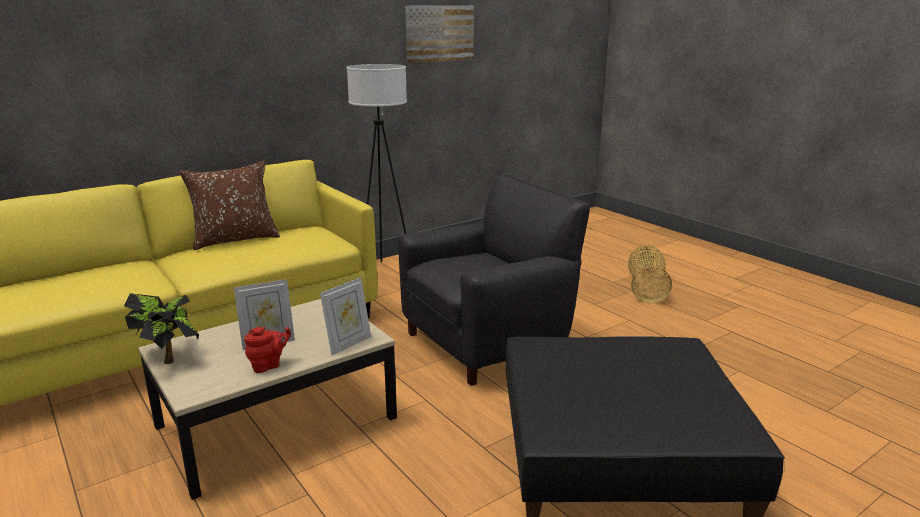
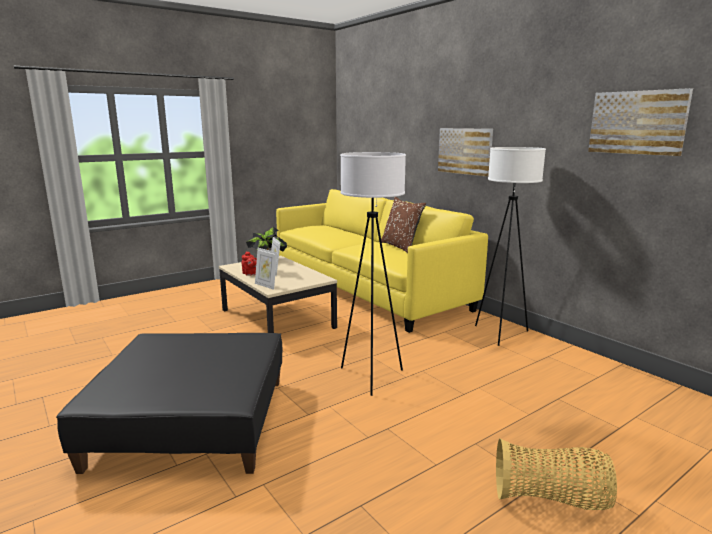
camera: 90 degrees right, 5 degrees down
(251, 80) = (465, 151): none -> picture
(488, 343) = (370, 377): black armchair -> white floor lamp

